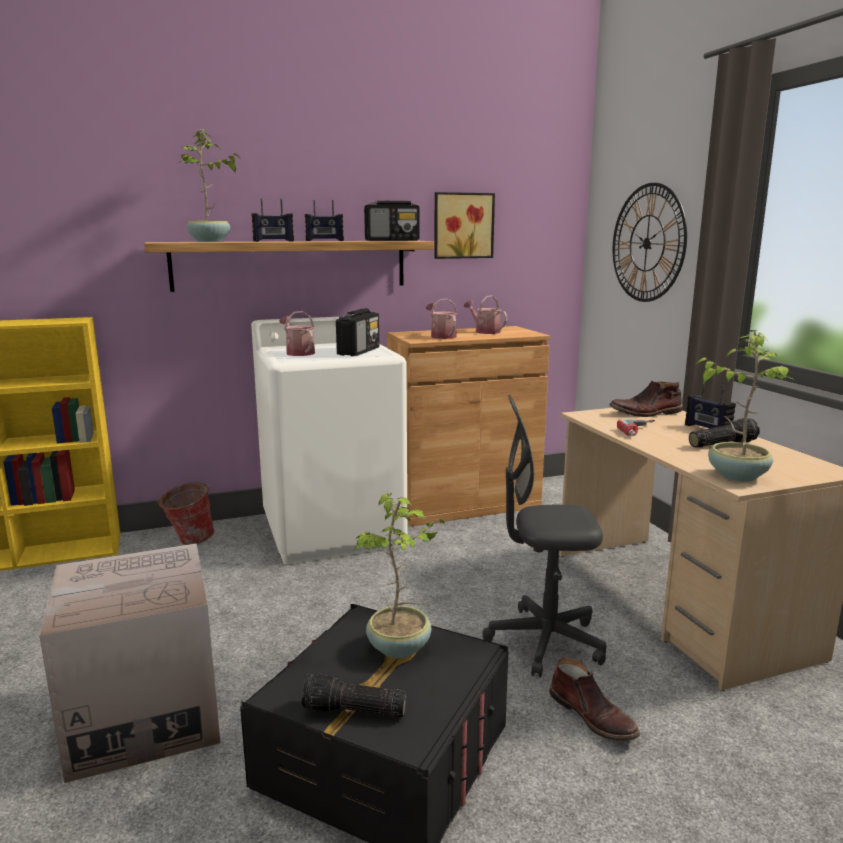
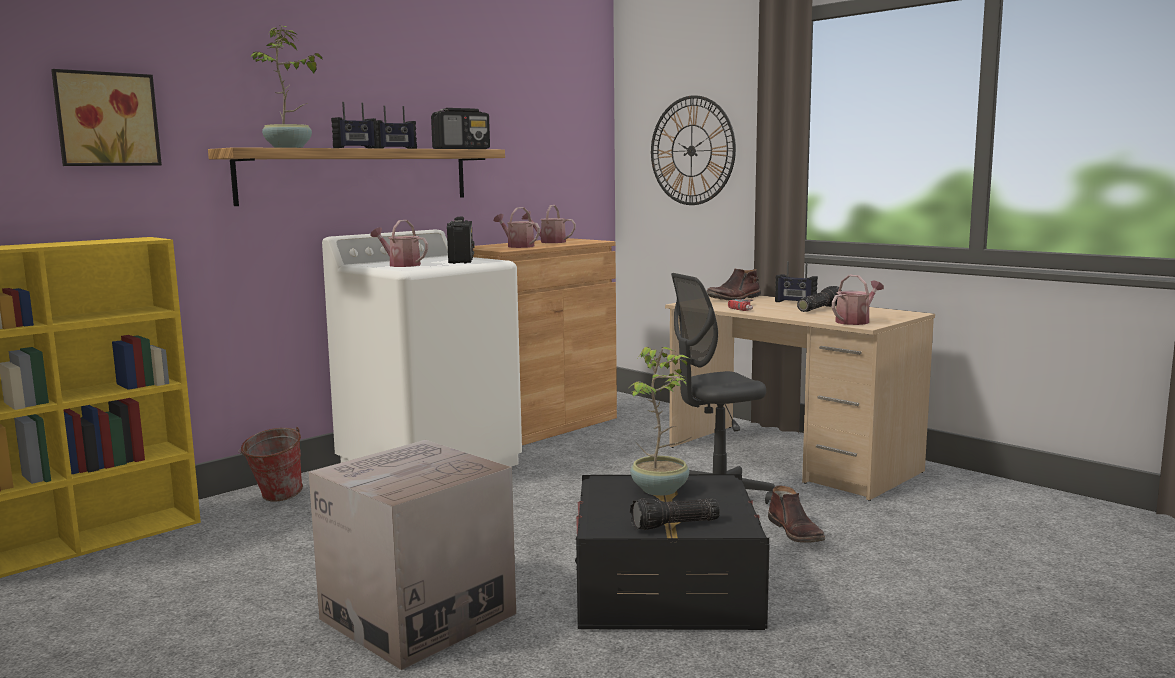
camera: 25 degrees left, 5 degrees down
(462, 225) = (513, 136): picture -> picture (106, 119)
(593, 716) = (796, 532): brown boot -> brown boot turned 45 degrees clockwise
(736, 475) = (855, 321): potted plant -> watering can

